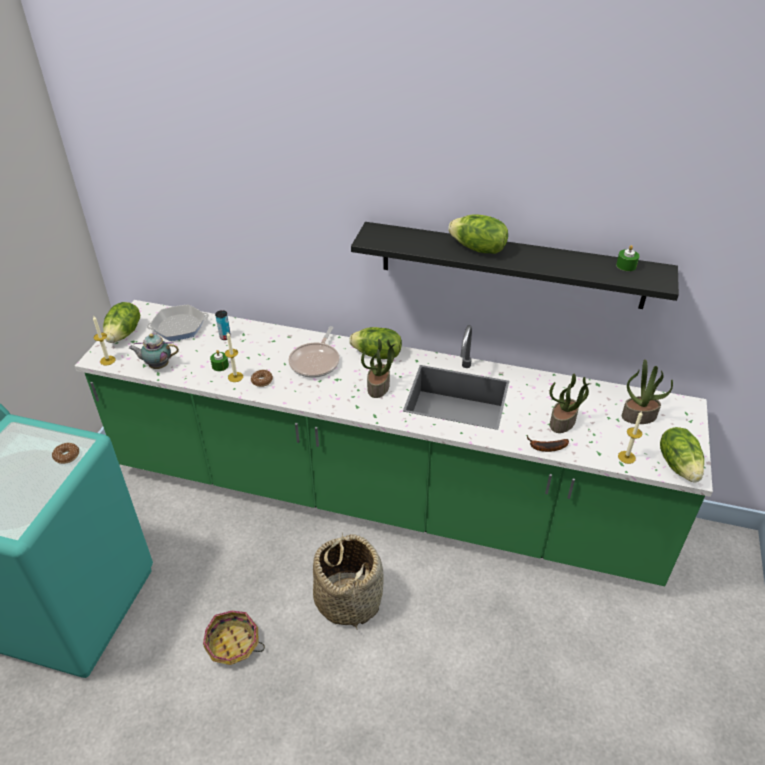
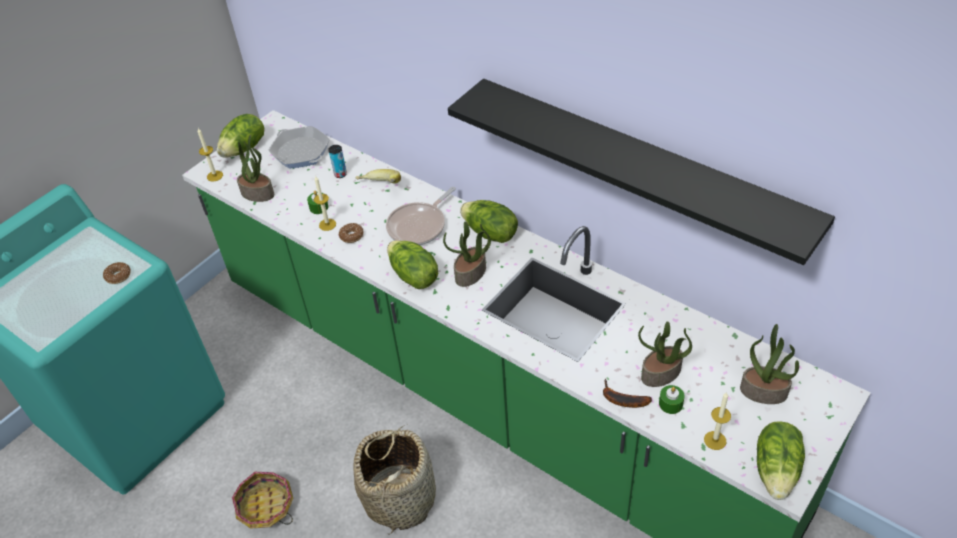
camera: 25 degrees right, 5 degrees up
(157, 366) = (258, 193): teapot -> potted plant
(179, 327) = (301, 152): frying pan -> frying pan turned 135 degrees counterclockwise
(265, 340) = (379, 188): none -> banana
(478, 249) = (590, 141): lettuce -> lettuce (413, 276)
(626, 265) = (763, 202): green candle -> green candle (670, 404)

